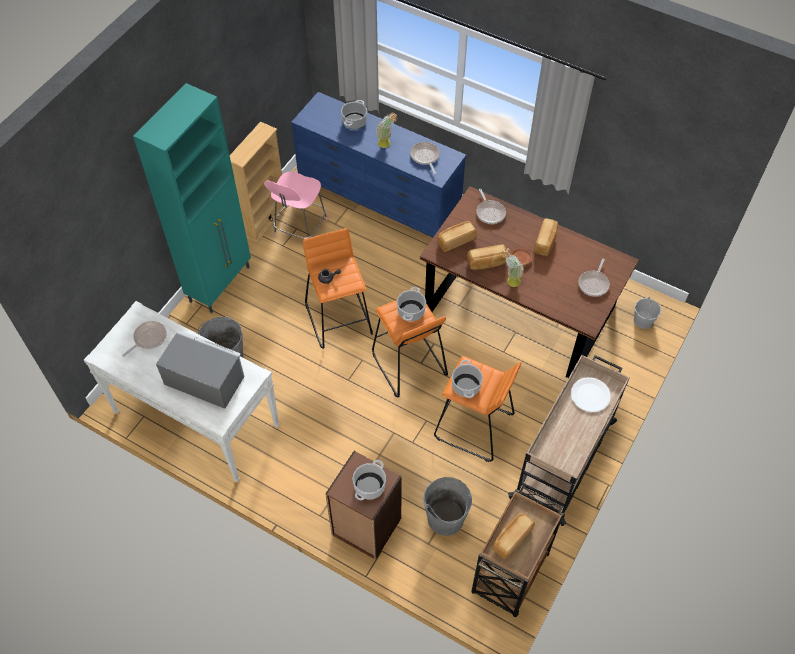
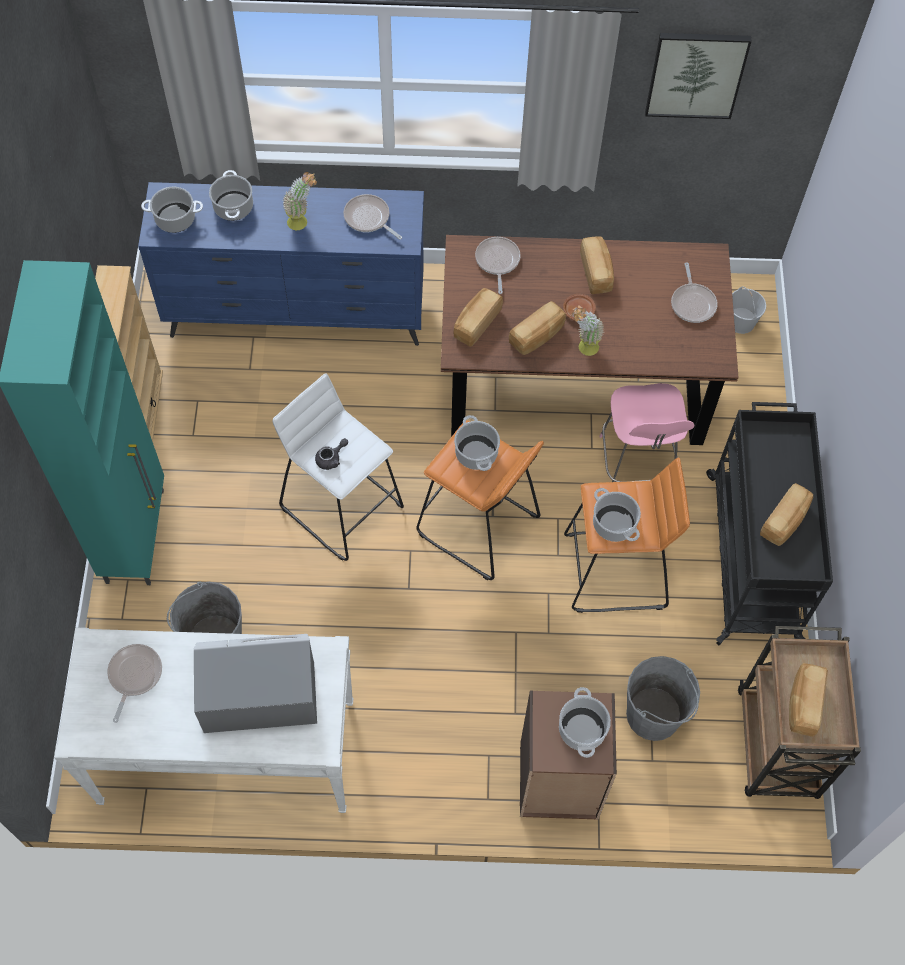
camera: 30 degrees left, 5 degrees up
(300, 229) = (203, 399): pink chair -> pink chair (636, 465)
(319, 115) = (174, 219): none -> cooking pot
(339, 318) = (342, 505): orange stool -> white stool
(490, 212) = (497, 261): frying pan -> frying pan turned 135 degrees counterclockwise
(564, 458) = (752, 556): beige cart -> black cart
(572, 432) = (785, 521): none -> bread
(590, 395) = (776, 460): white plate -> none
(643, 138) = (696, 74): none -> picture

